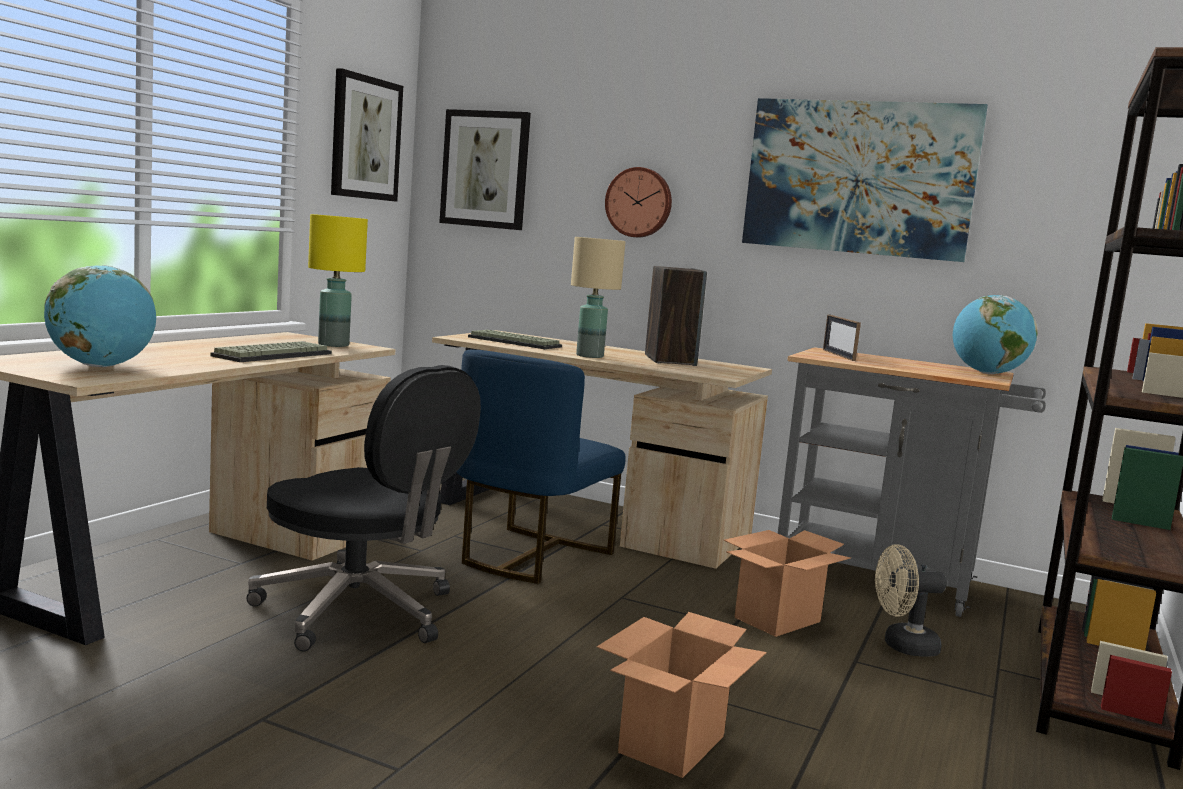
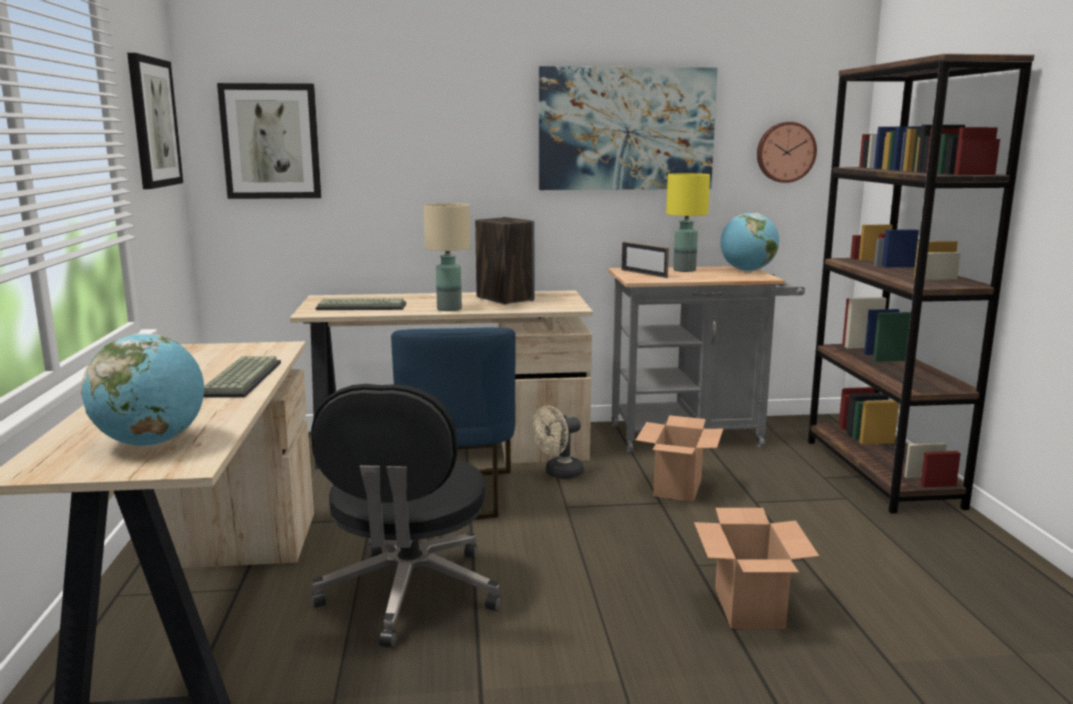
camera: 30 degrees left, 5 degrees up
(333, 345) = (251, 351): yellow table lamp -> yellow table lamp (685, 270)
(359, 612) = (409, 594): black office chair -> black office chair turned 90 degrees clockwise
(639, 202) = (439, 162): wall clock -> wall clock (785, 152)
(902, 646) = (763, 481): beige fan -> beige fan (559, 474)

